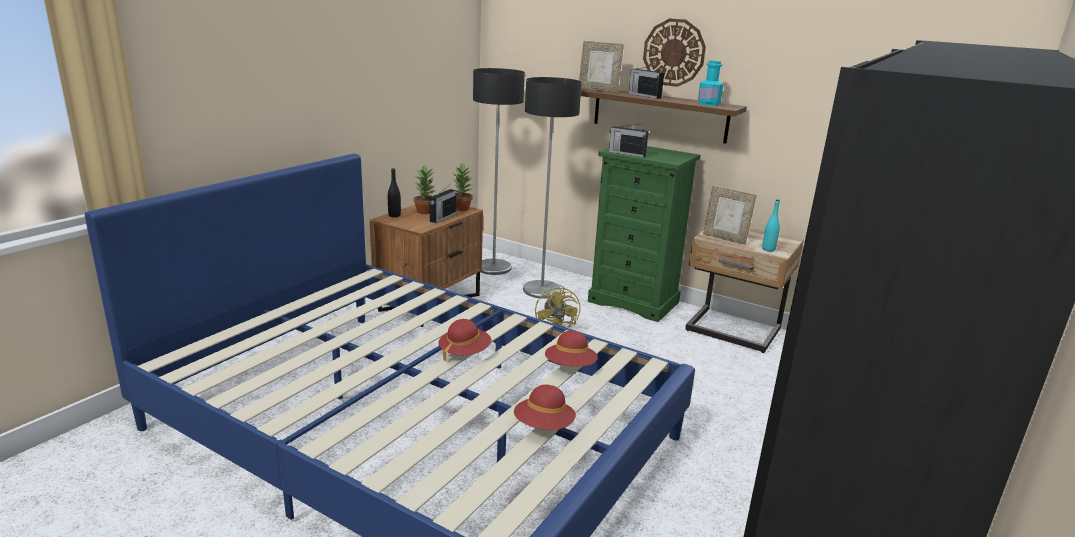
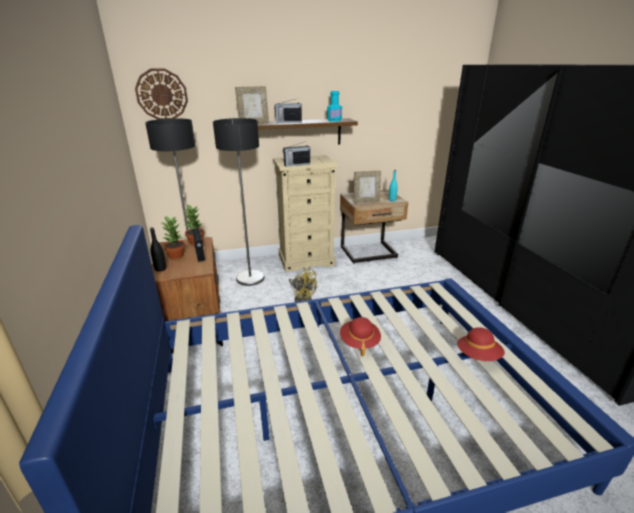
camera: 45 degrees left, 5 degrees up
(570, 366) = (416, 312): red hat -> none
(634, 302) = (306, 260): green dresser -> beige dresser
(674, 52) = (297, 89): wall clock -> wall clock (162, 95)

